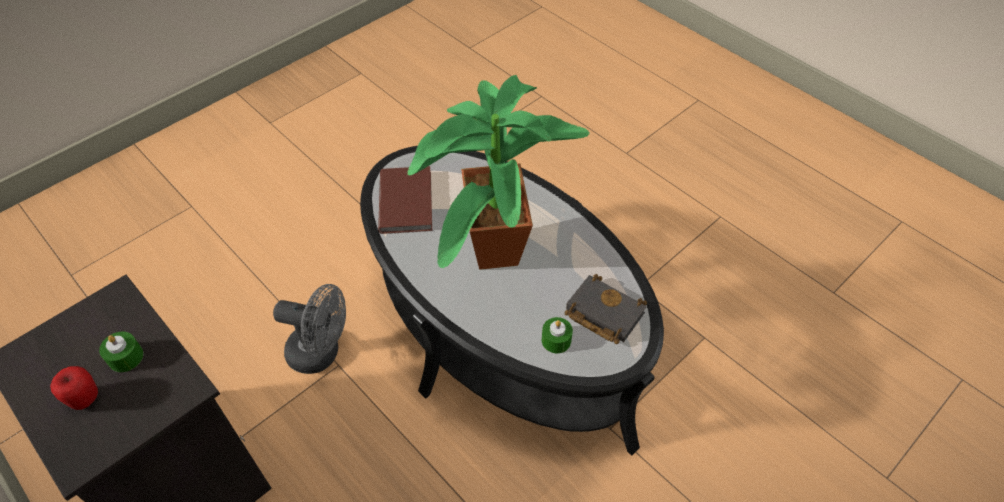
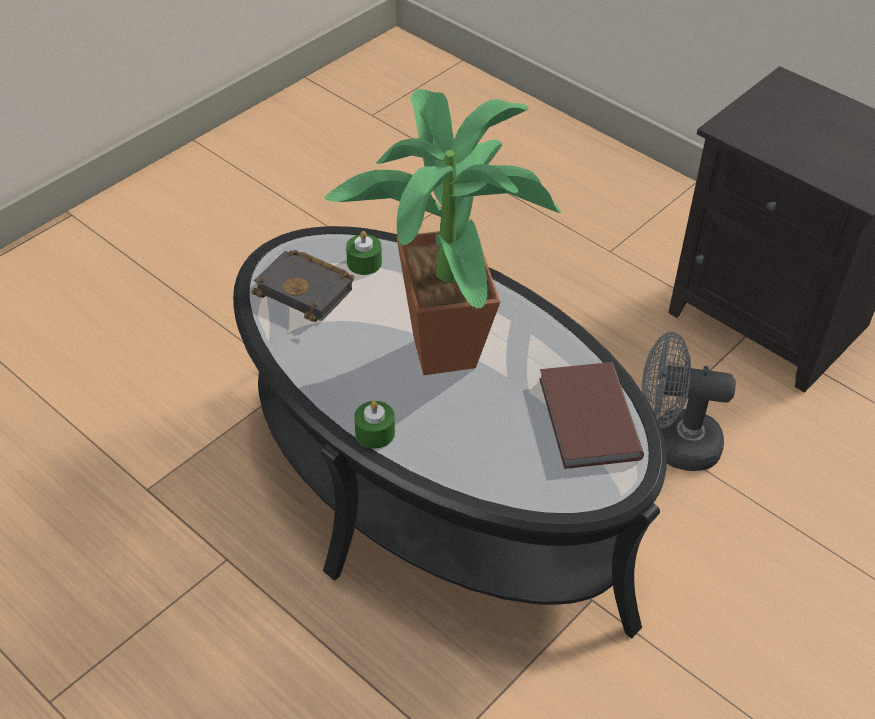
camera: 175 degrees right, 5 degrees down
(85, 399) = (818, 118): apple -> none
(126, 357) = (806, 147): green candle -> green candle (375, 433)

